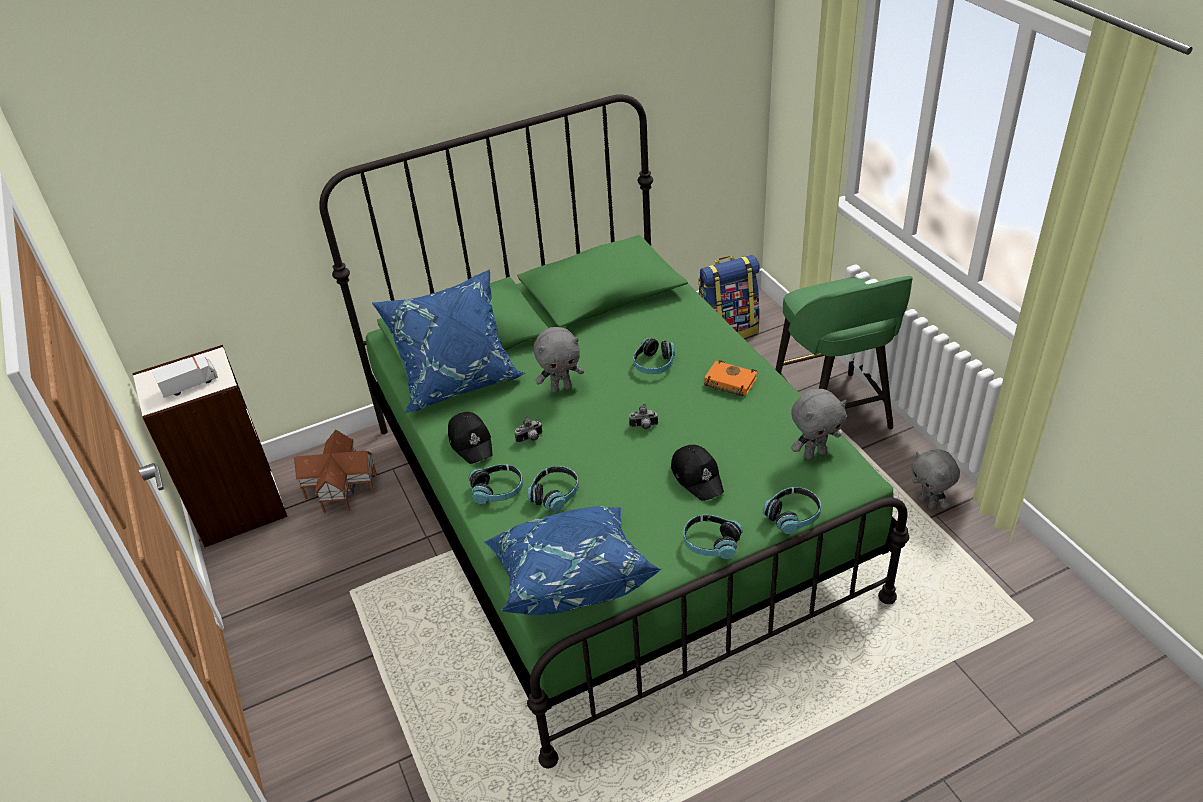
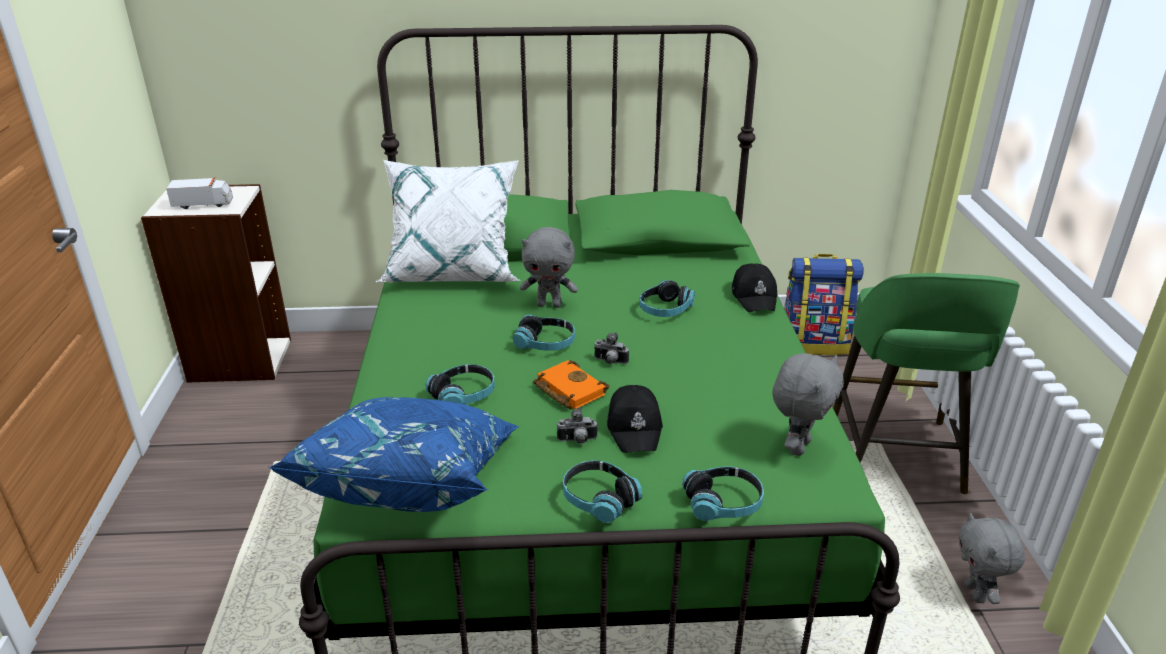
camera: 20 degrees right, 10 degrees down
(340, 486) = (339, 369): toy house -> none
(457, 379) = (453, 271): blue pillow -> white pillow
(471, 442) = (420, 325): black cap -> black cap (754, 296)
(497, 490) = (408, 374): headphones -> headphones (545, 343)
(530, 439) = (481, 339): camera -> camera (577, 441)
(728, 382) = (738, 347): orange book -> orange book (567, 390)
(814, 453) = (797, 446): grey plush toy -> grey plush toy turned 60 degrees counterclockwise

